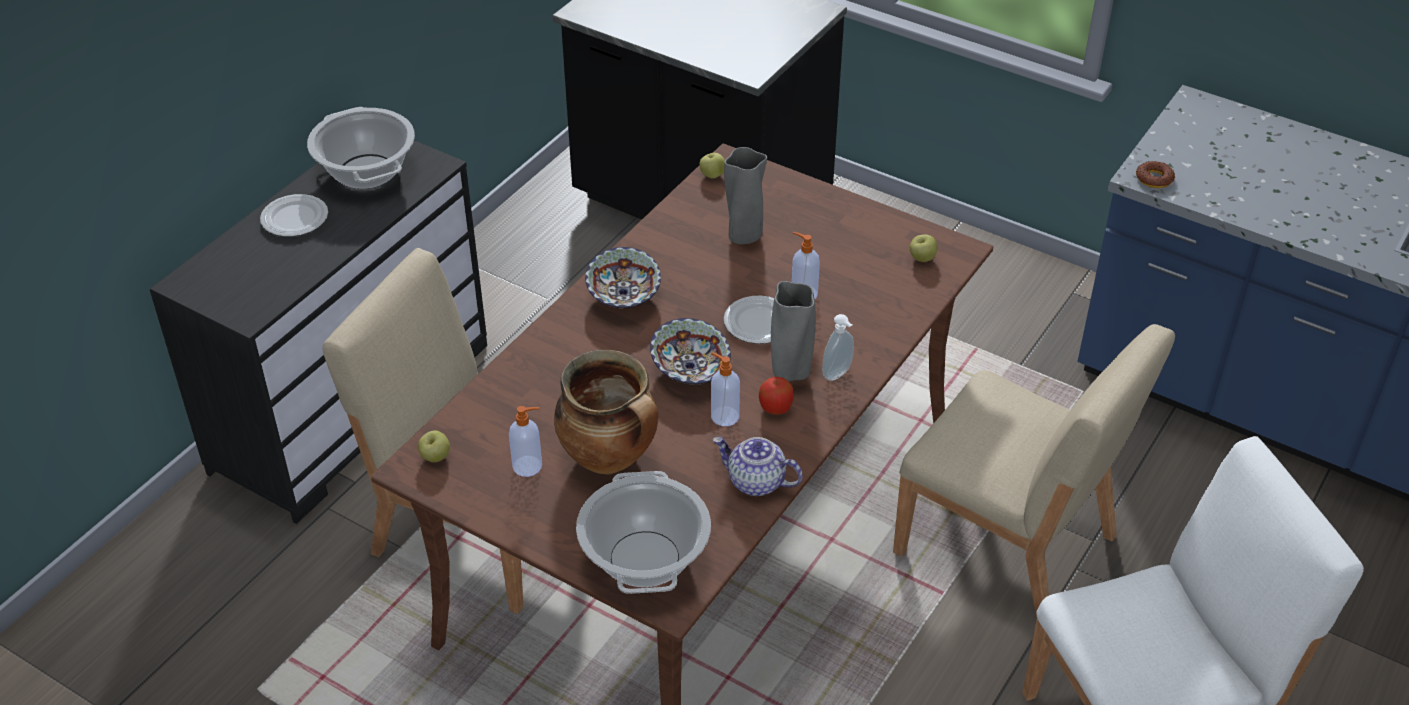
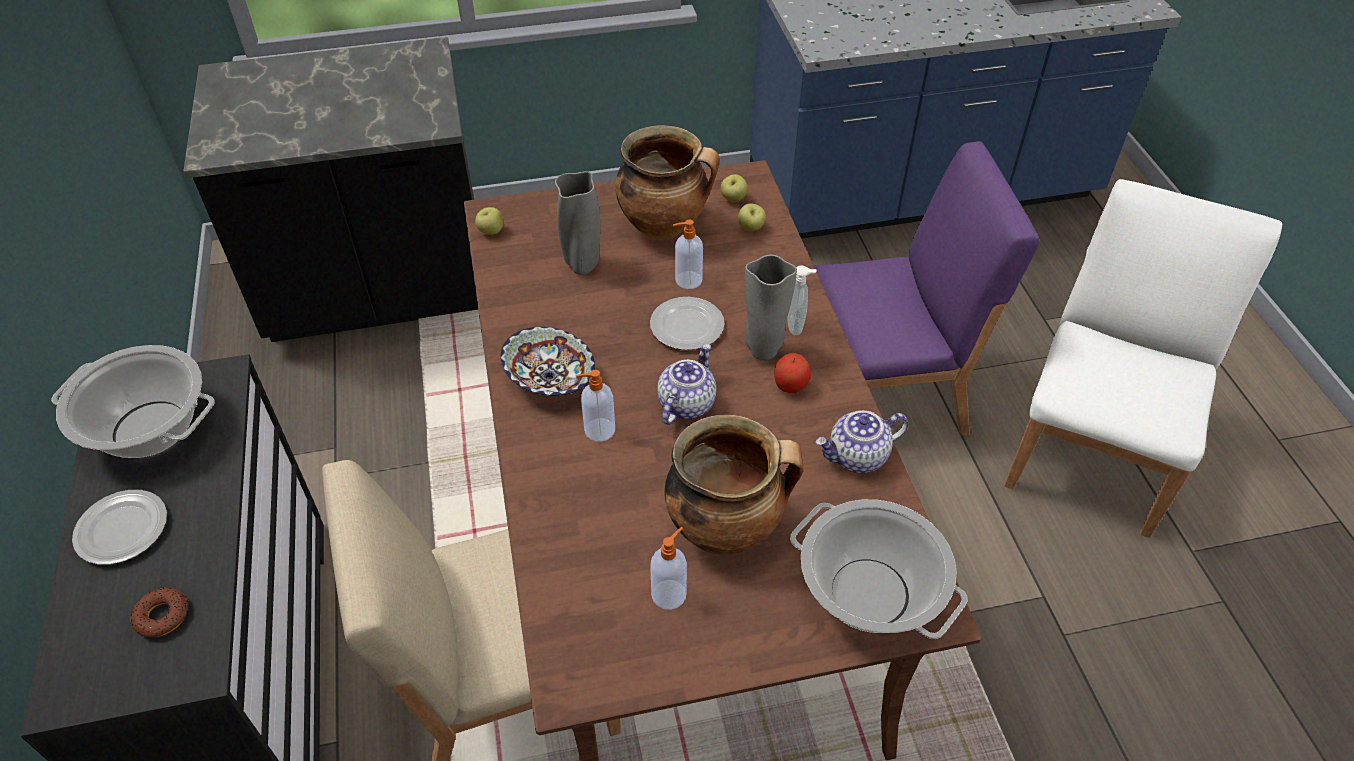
camera: 45 degrees left, 5 degrees up
(435, 457) = (576, 657): apple -> apple (751, 228)
(689, 370) = (686, 403): bowl -> teapot
(724, 416) = (762, 421): soap dispenser -> soap dispenser (598, 430)
(840, 246) = (665, 226): none -> cooking pot
(1007, 547) = (878, 394): beige chair -> purple chair
(1154, 179) = (830, 46): donut -> donut (162, 616)

